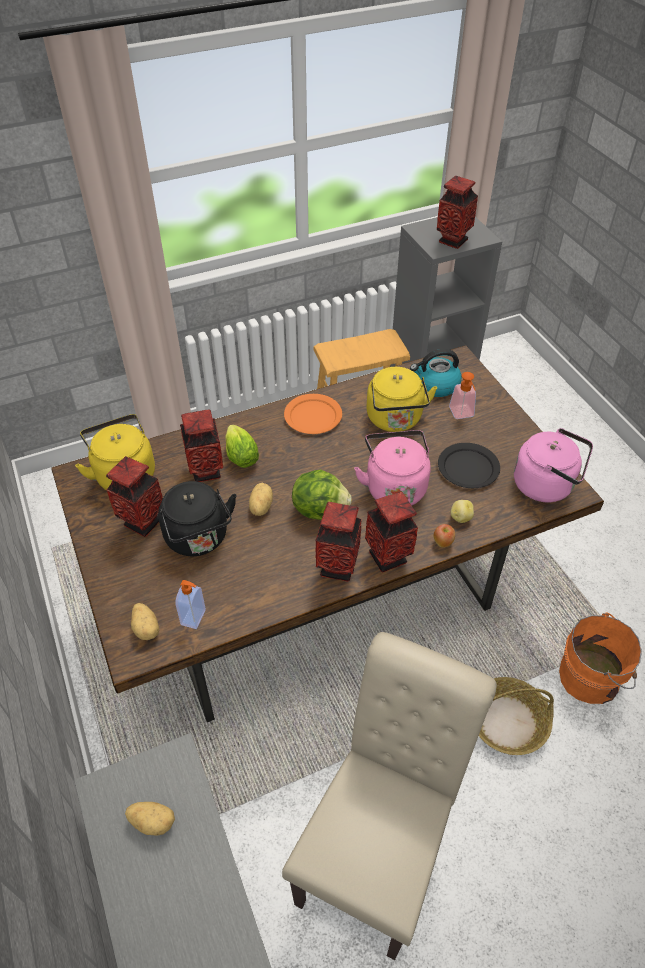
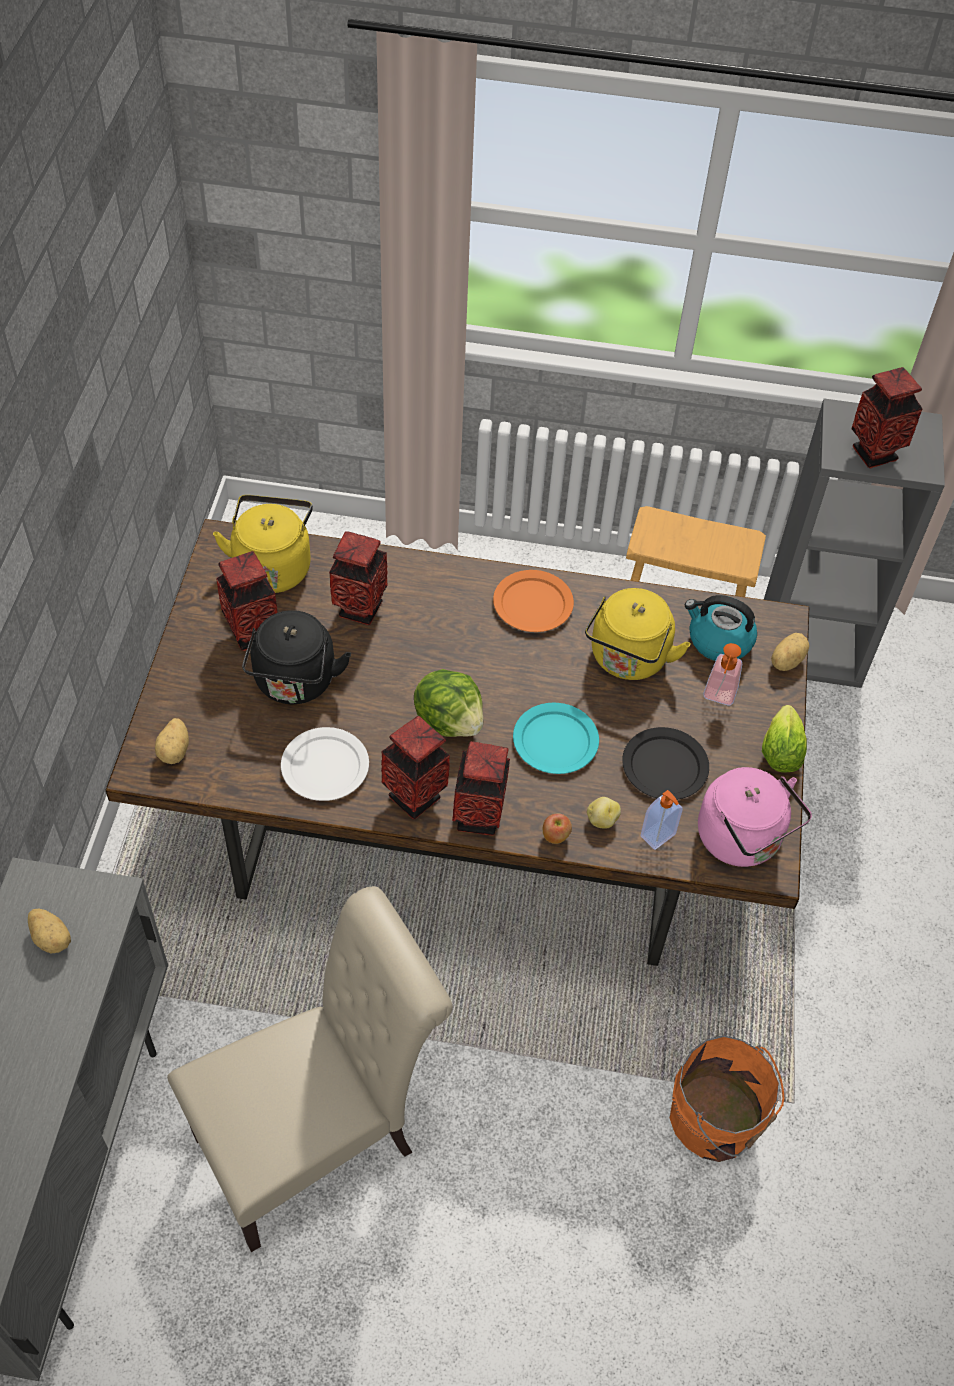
camera: 30 degrees right, 5 degrees up
(194, 617) = (228, 766): soap dispenser -> soap dispenser (658, 836)
(240, 455) = (412, 609): lettuce -> lettuce (780, 749)
(260, 507) = (386, 682): potato -> potato (785, 660)
(263, 581) = (325, 767): none -> white plate
(394, 486) = (556, 741): pink kettle -> turquoise plate
(507, 722) = (566, 1104): basket -> none

